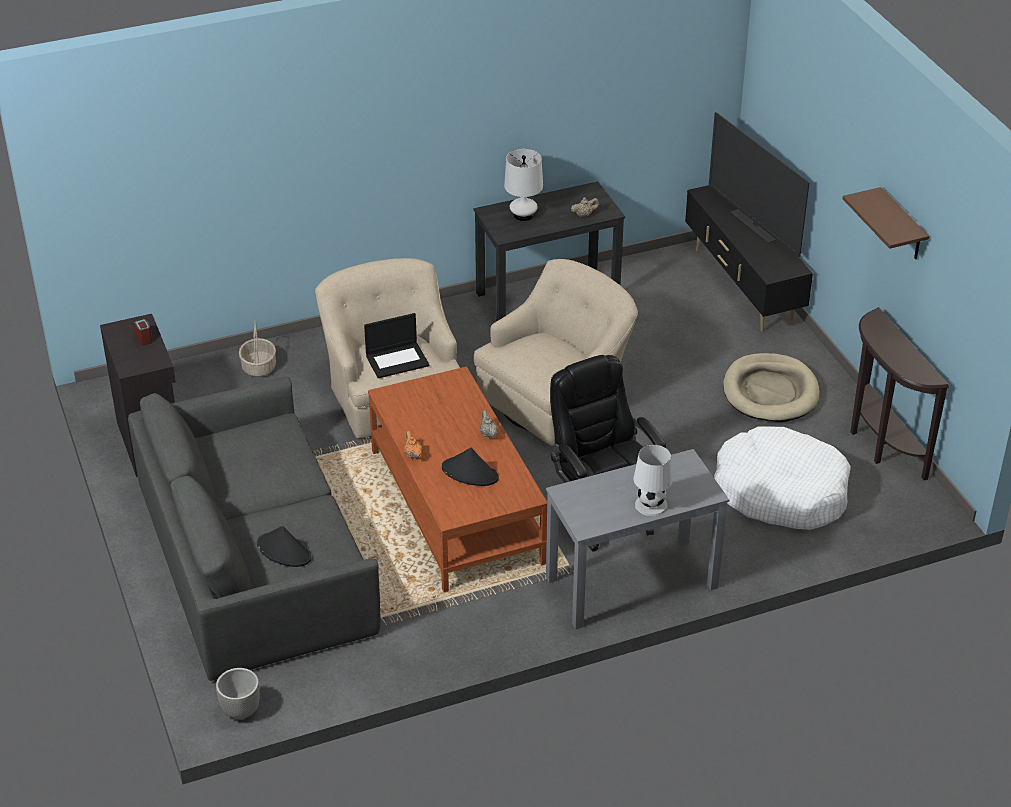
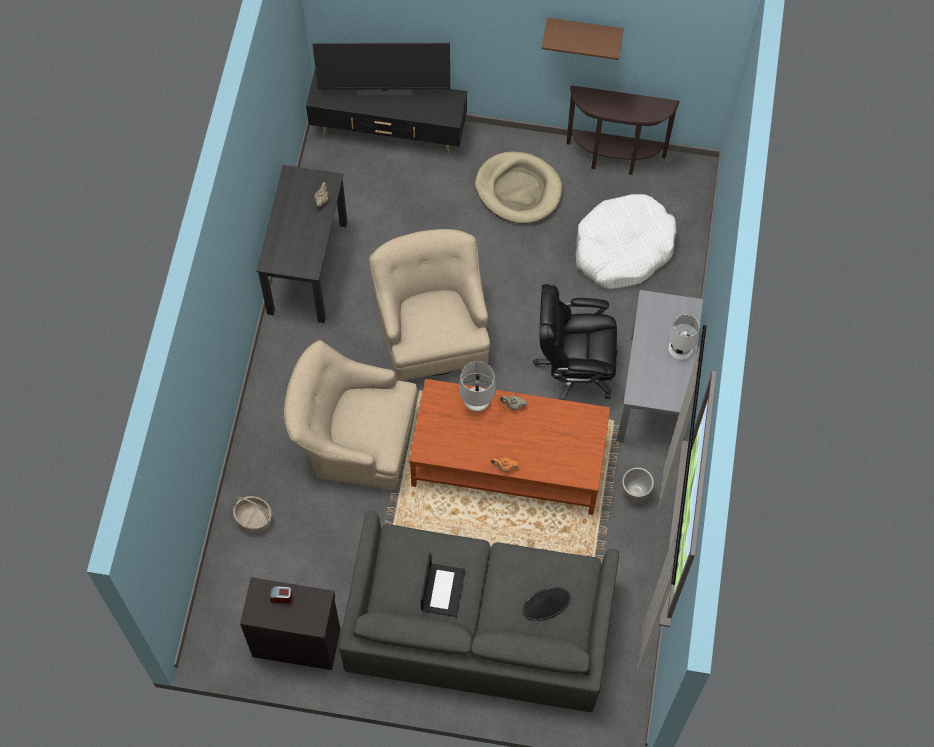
camera: 60 degrees left, 25 degrees up
(240, 710) = (629, 703): planter -> planter (634, 493)
(397, 360) = (378, 421): laptop -> laptop (442, 589)
(470, 473) = (548, 440): black hat -> none
(523, 215) = (292, 241): white table lamp -> white table lamp (476, 403)

